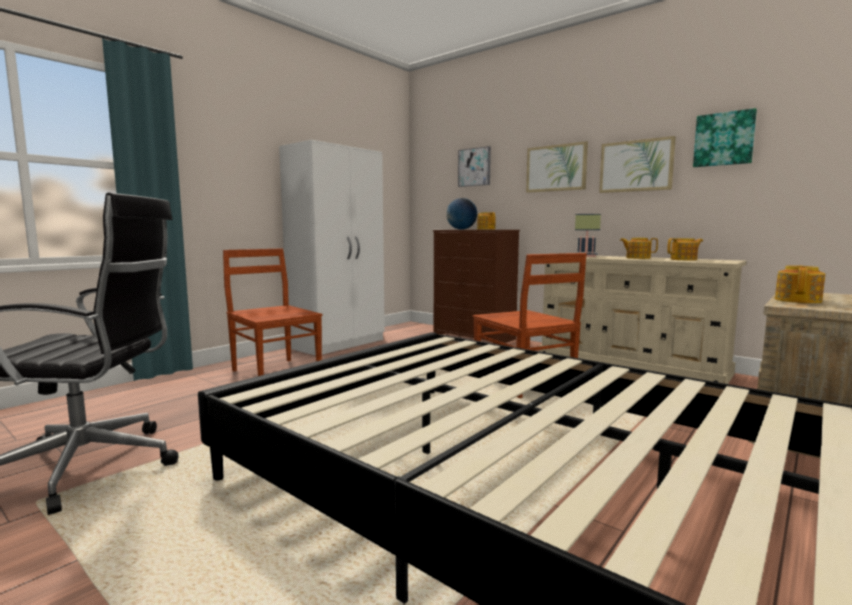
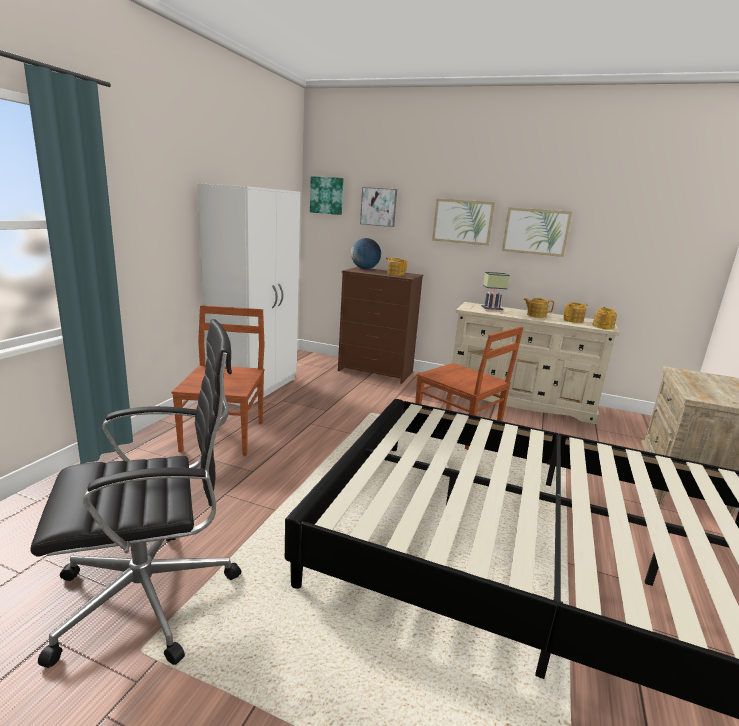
camera: 20 degrees left, 10 degrees up
(275, 371) = (224, 435): brown chair -> brown chair turned 60 degrees clockwise
(724, 139) = (610, 221): picture -> picture (327, 195)
(798, 300) = (695, 388): teapot -> teapot (603, 327)

